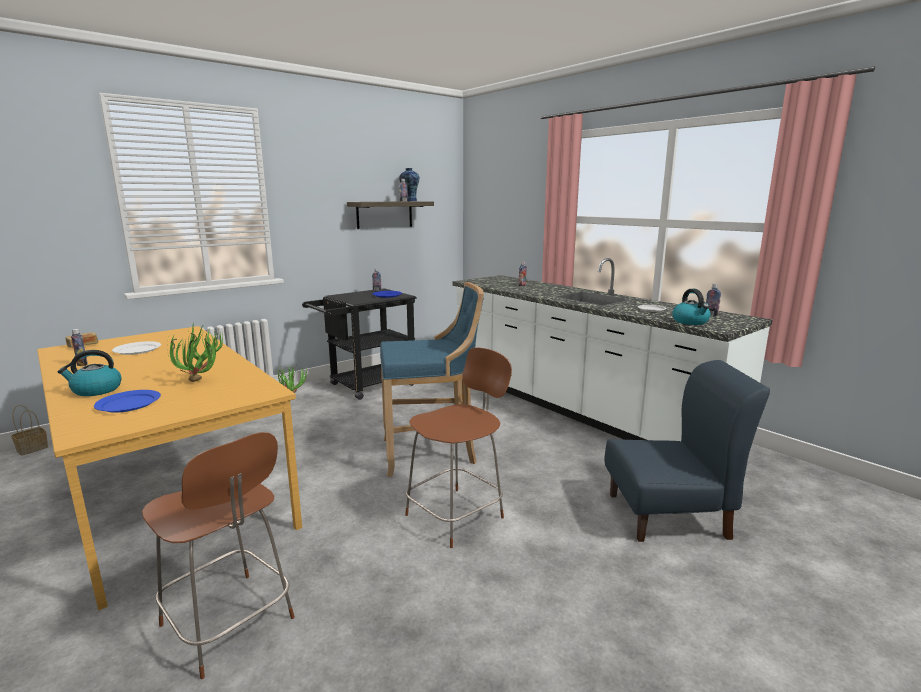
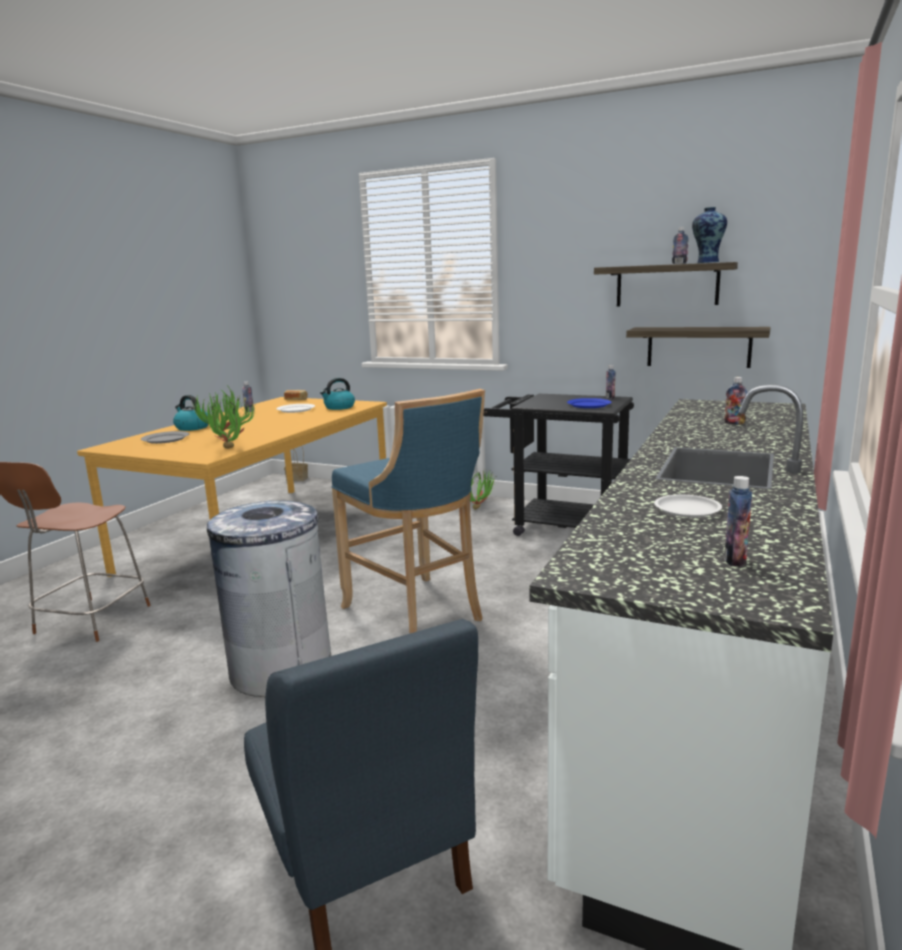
camera: 65 degrees right, 0 degrees up
(129, 403) = (166, 439): blue plate -> grey plate
(259, 381) = (232, 449): none -> potted plant
(404, 252) = (698, 347): none -> shelf
(457, 515) = (281, 668): brown chair -> grey trash can
(690, 322) = (616, 547): kettle -> kettle (339, 407)

